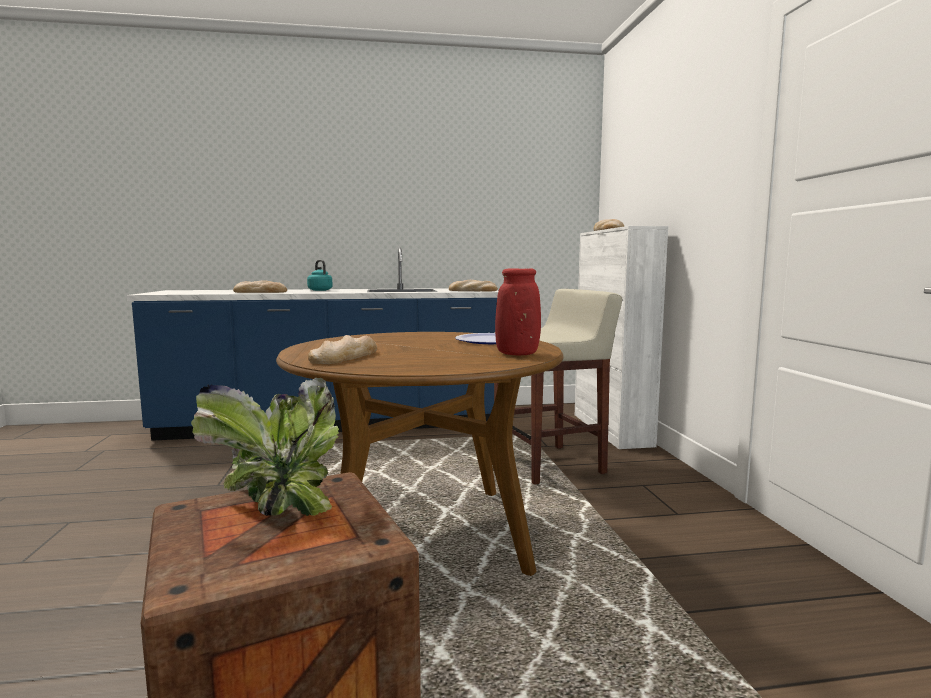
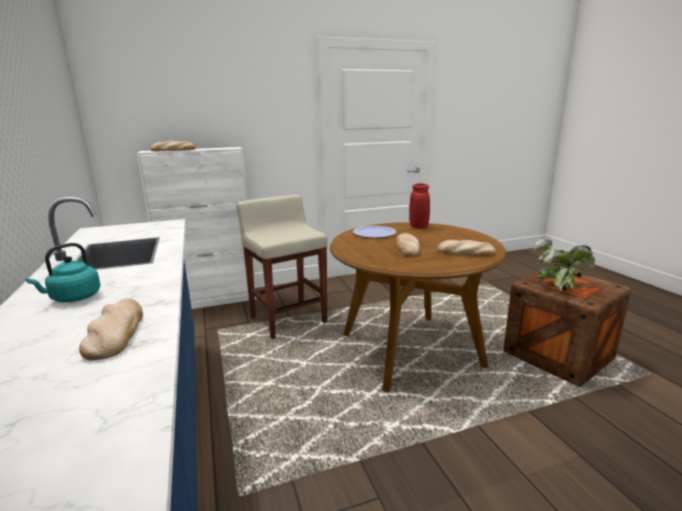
camera: 100 degrees left, 10 degrees up
(472, 290) = (158, 227): bread -> bread (408, 248)

